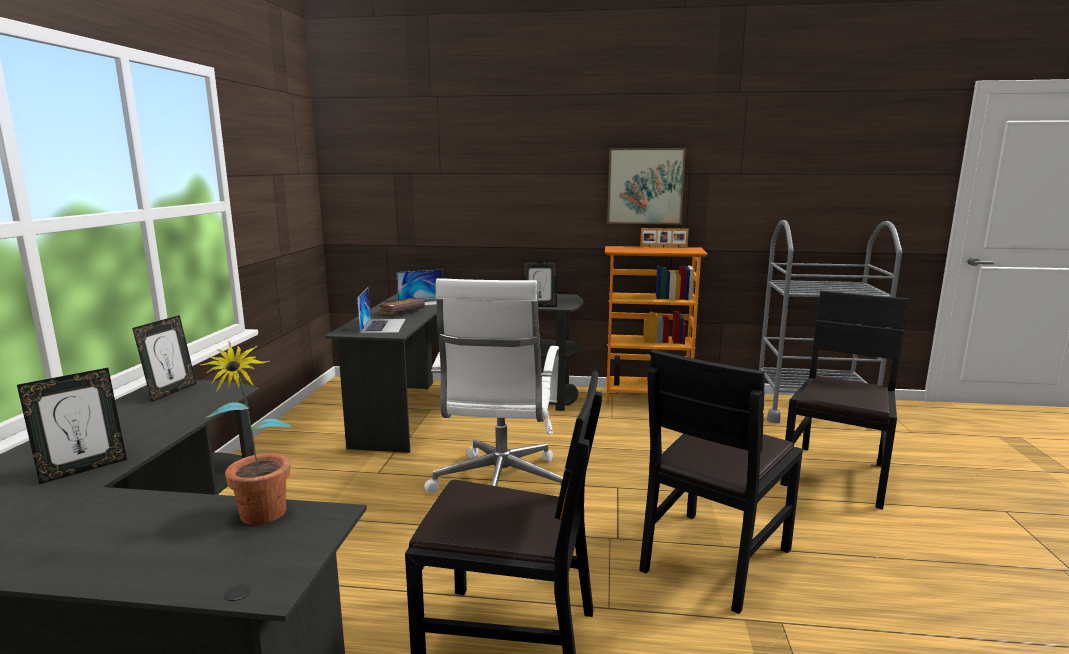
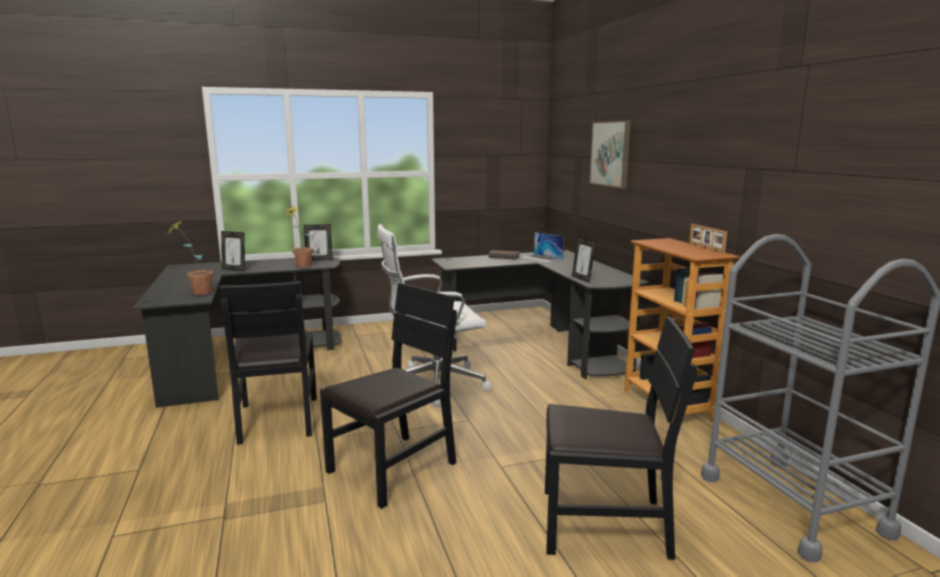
camera: 65 degrees right, 0 degrees up
(201, 409) = (301, 266): none -> potted plant
(383, 326) = (466, 262): laptop -> none
(645, 186) = (707, 179): picture -> picture (610, 153)
(714, 558) = (393, 468): black chair -> black chair turned 120 degrees clockwise

